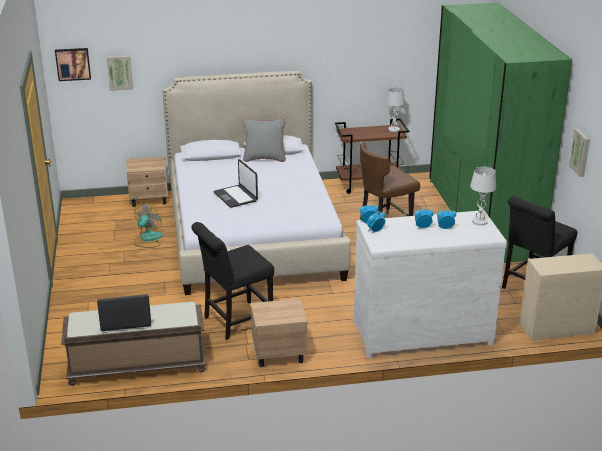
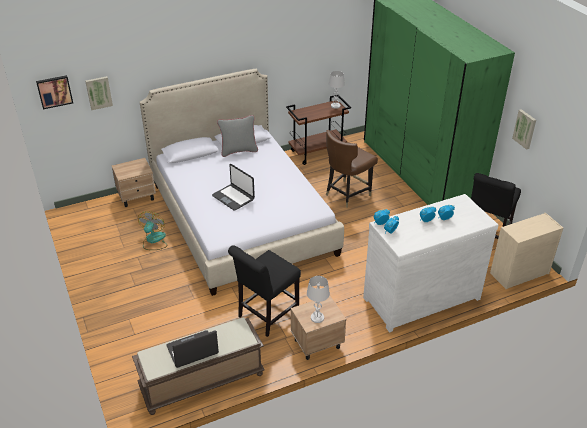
camera: 15 degrees left, 10 degrees up
(479, 221) = (468, 207): white table lamp -> white table lamp (317, 318)

